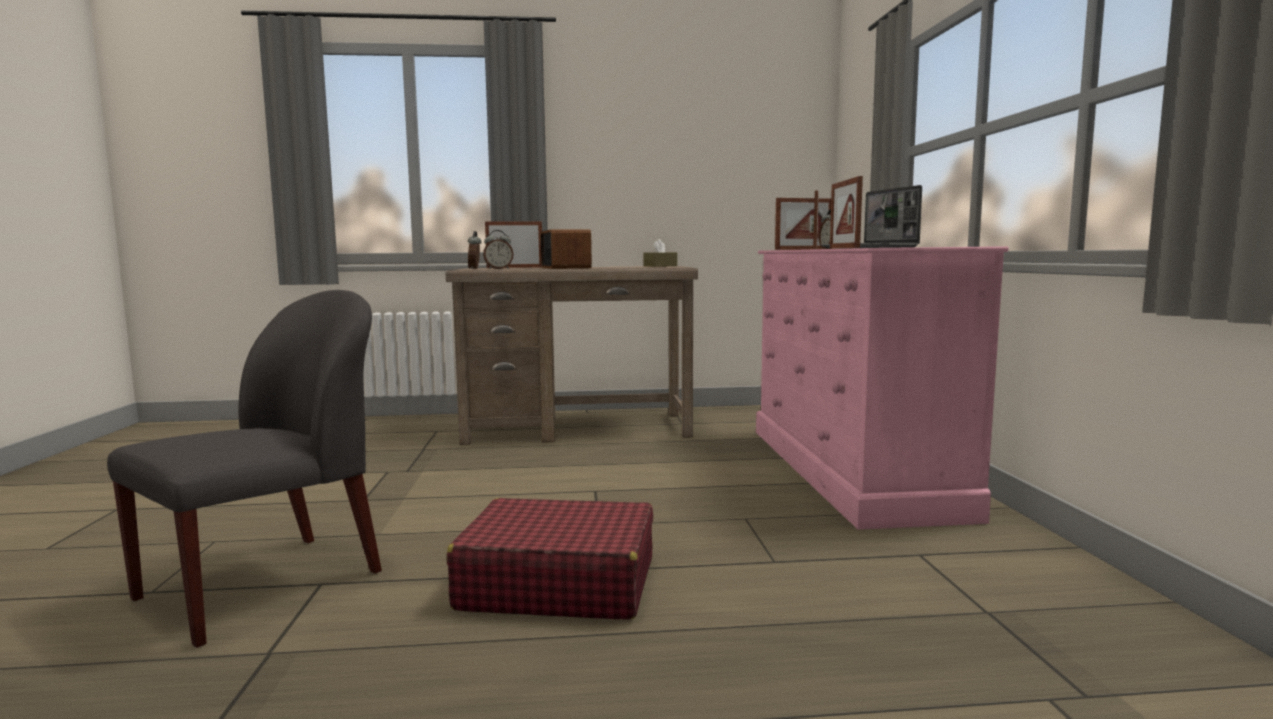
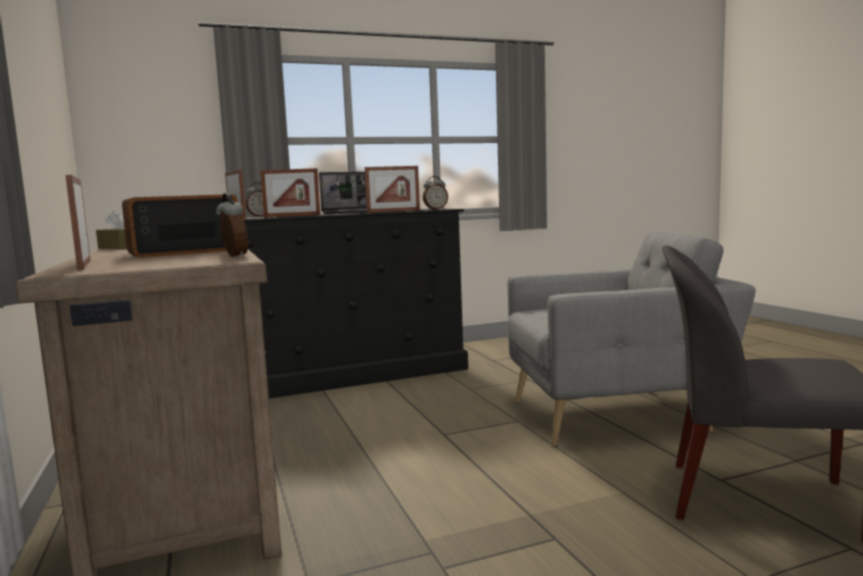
camera: 105 degrees left, 0 degrees up
(475, 269) = (185, 263): alarm clock -> alarm clock (435, 209)
(557, 583) = (616, 415): red suitcase -> grey armchair
(847, 469) = (350, 374): pink dresser -> black dresser

